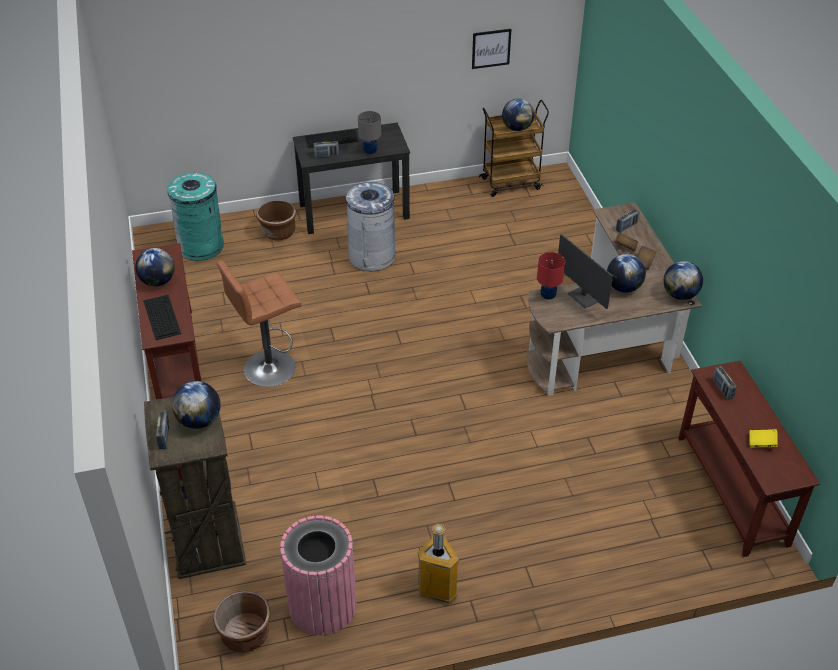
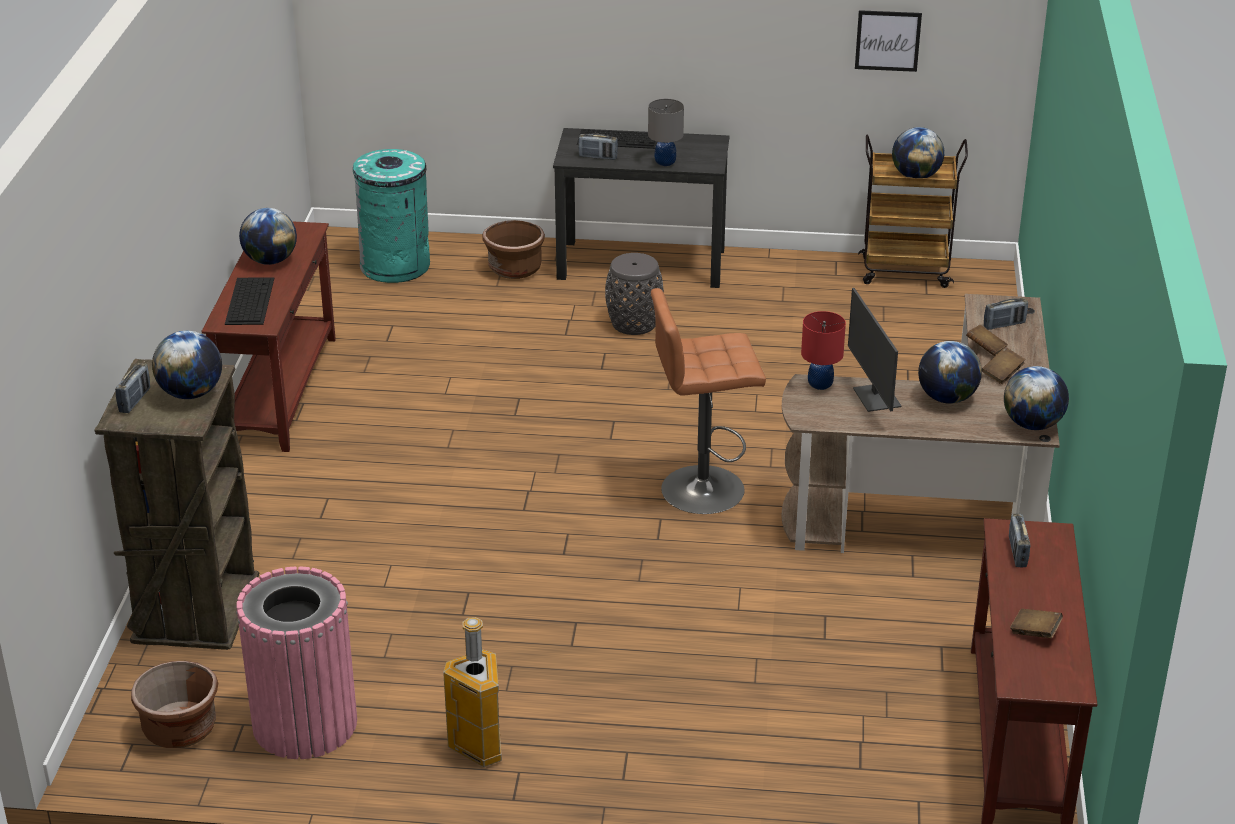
camera: 20 degrees right, 10 degrees down
(269, 368) = (402, 428): brown stool -> brown stool (701, 489)
(372, 256) = (634, 324): grey trash can -> grey stool
(761, 443) = (1035, 632): yellow book -> brown book

